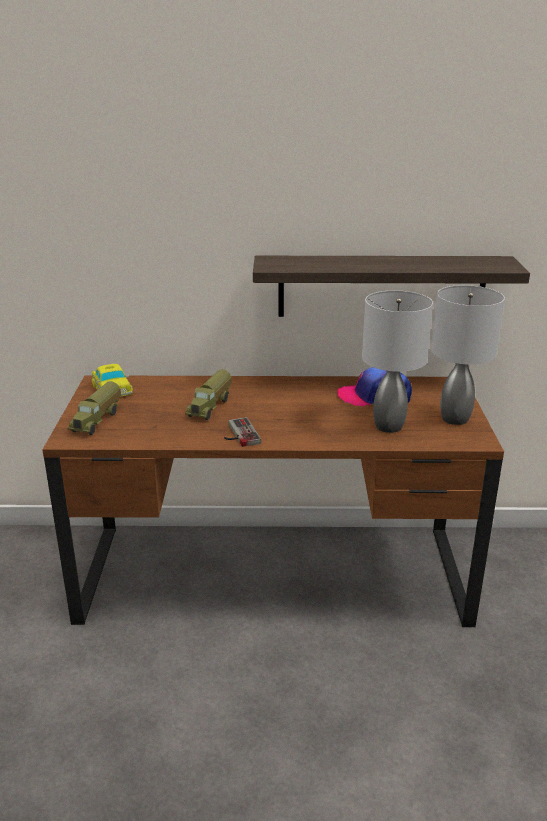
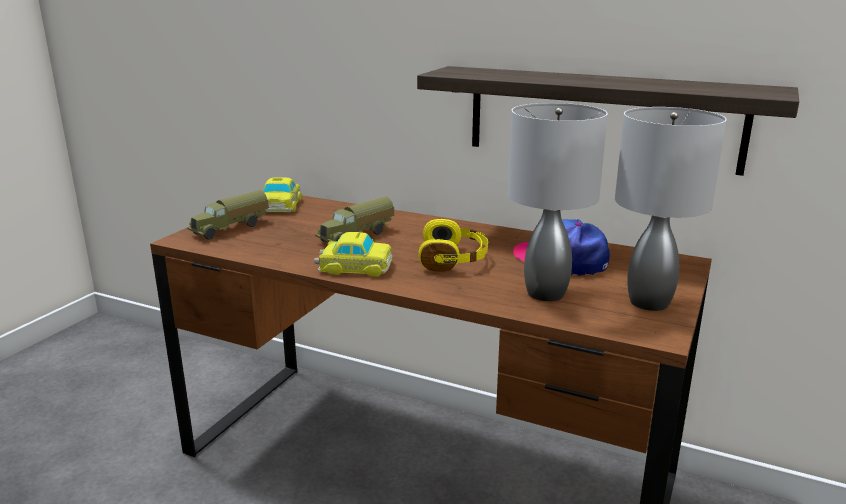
camera: 25 degrees right, 5 degrees down
(238, 434) = (354, 267): game controller -> toy car
(303, 412) = (454, 259): none -> yellow headphones

